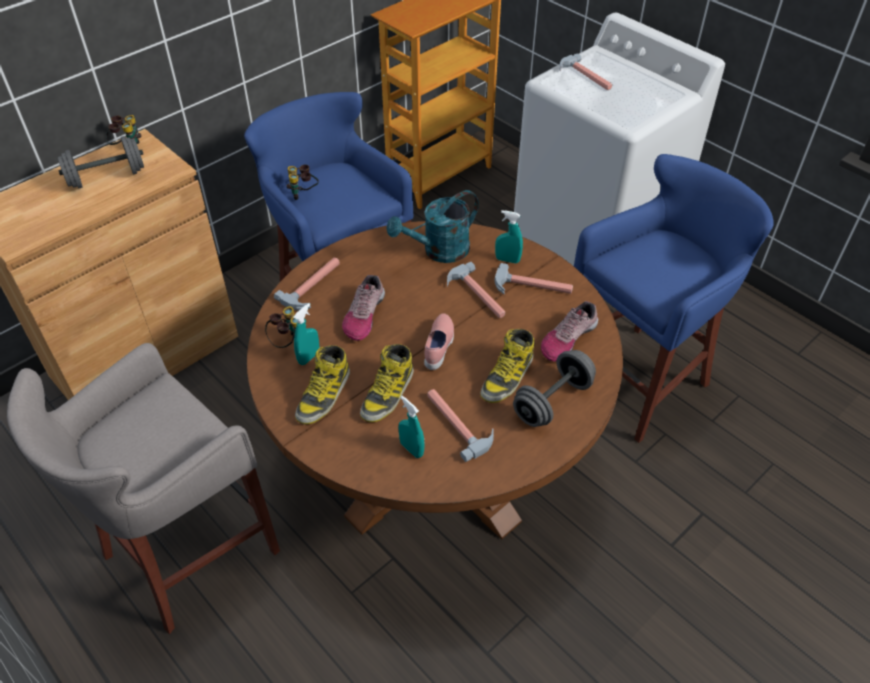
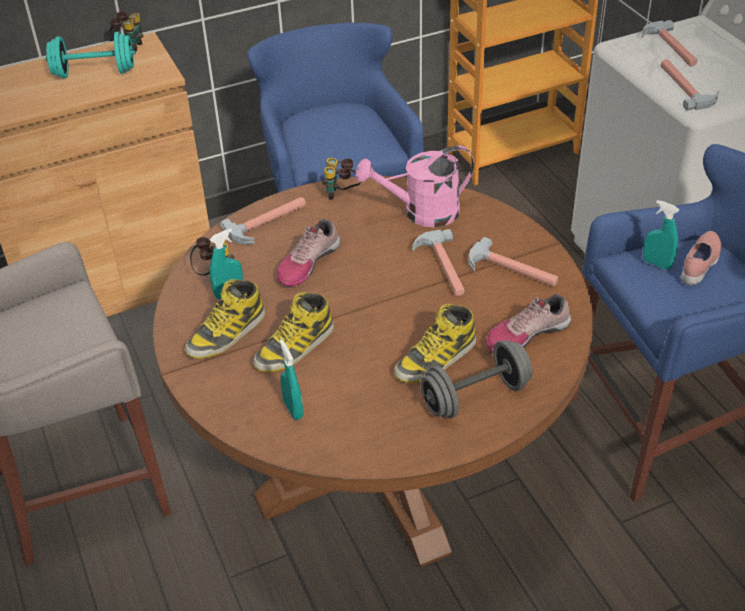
camera: 20 degrees right, 5 degrees down
(107, 177) = (95, 73): grey dumbbell -> turquoise dumbbell
(304, 194) = (304, 129): binoculars -> binoculars (342, 194)
(439, 251) = (421, 213): turquoise watering can -> pink watering can
(439, 347) = (374, 312): pink shoe -> pink shoe (700, 265)
(458, 423) = (357, 394): hammer -> hammer (685, 87)
(507, 260) = (496, 236): turquoise spray bottle -> turquoise spray bottle (657, 264)

